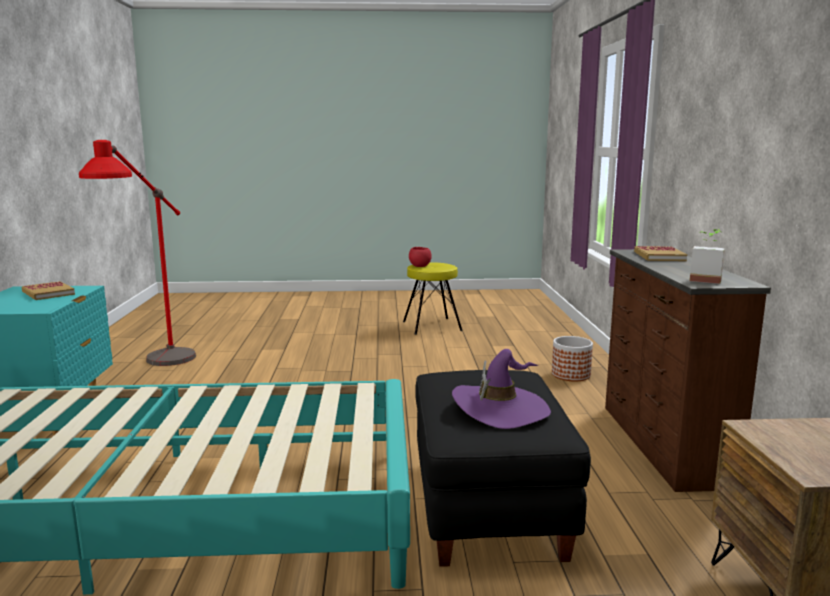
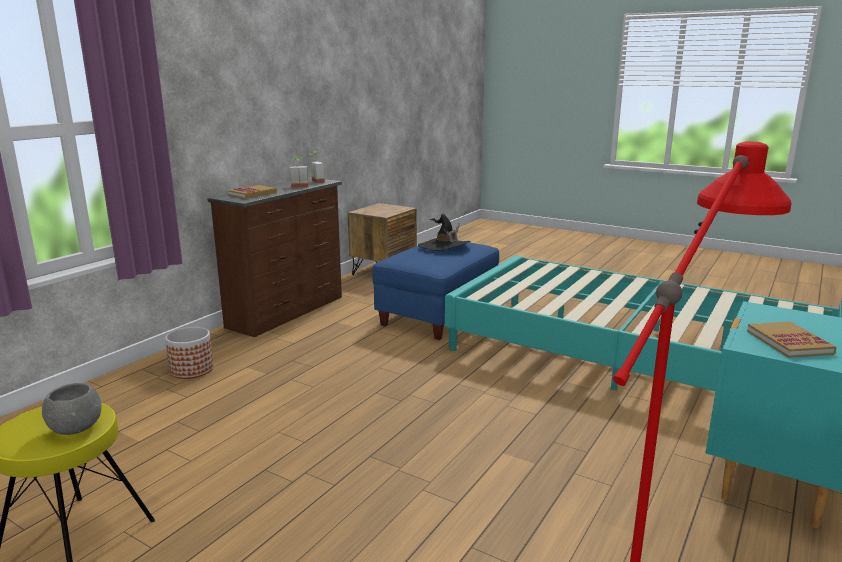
camera: 145 degrees left, 5 degrees up
(419, 266) = (77, 428): red bowl -> grey bowl
(486, 507) = (438, 315): black ottoman -> blue ottoman
(500, 409) = (444, 247): purple hat -> black hat
(669, 270) = (300, 187): none -> potted plant

